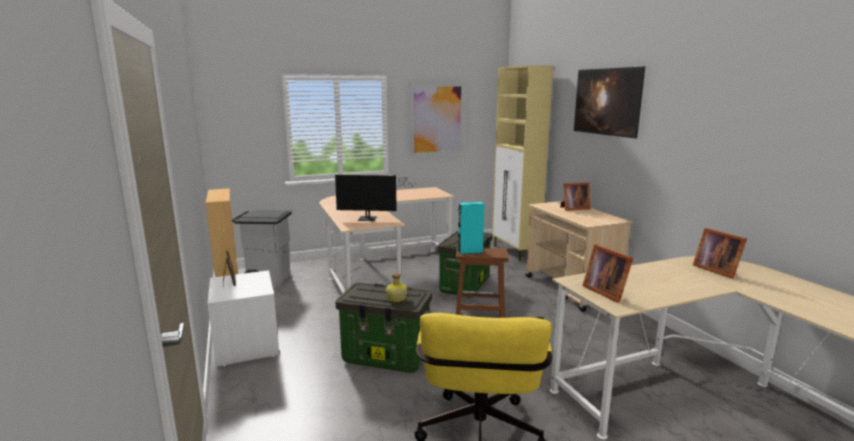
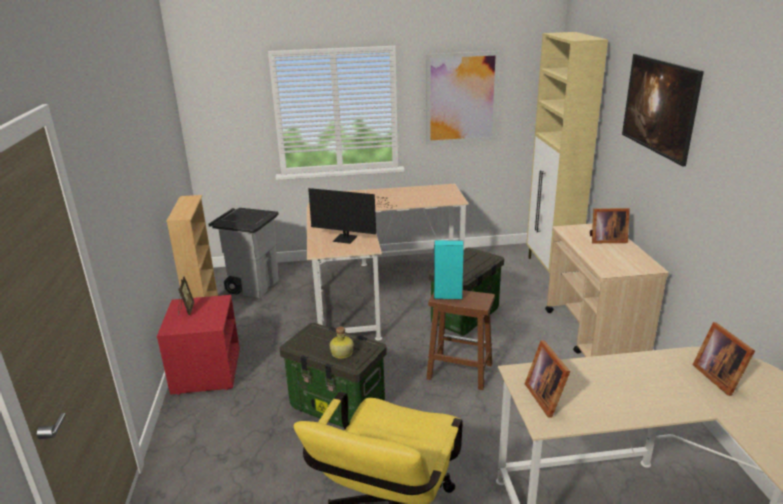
camera: 15 degrees right, 10 degrees up
(246, 345) = (206, 371): white nightstand -> red nightstand

